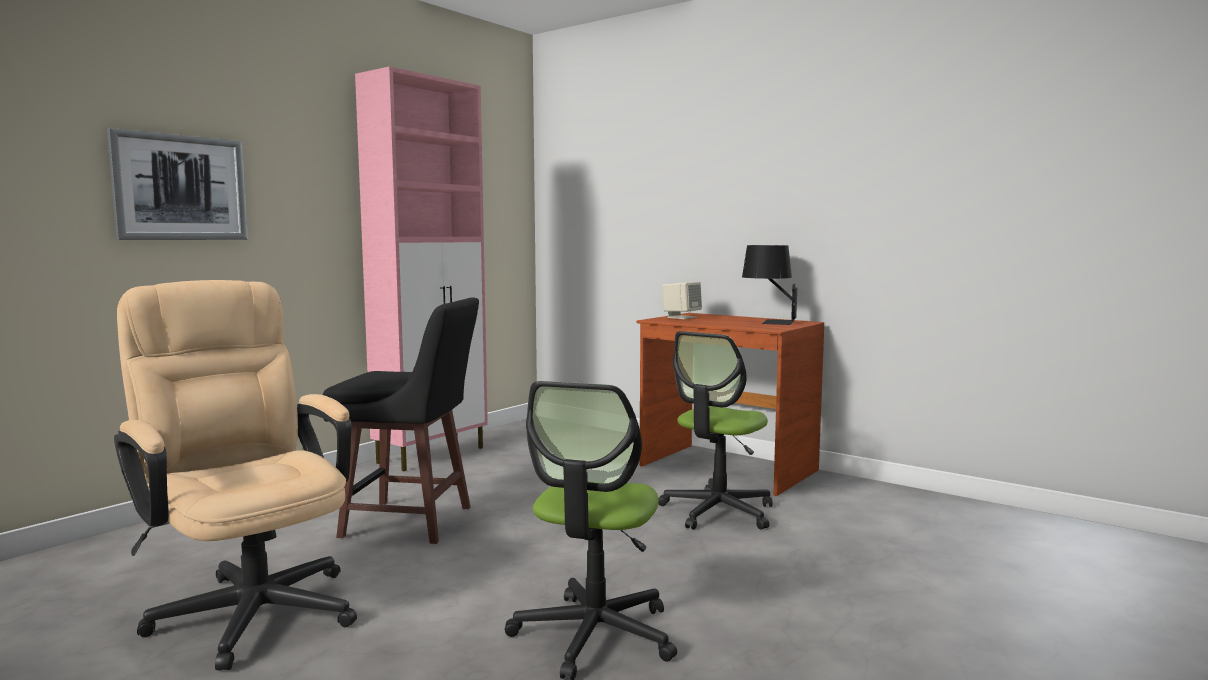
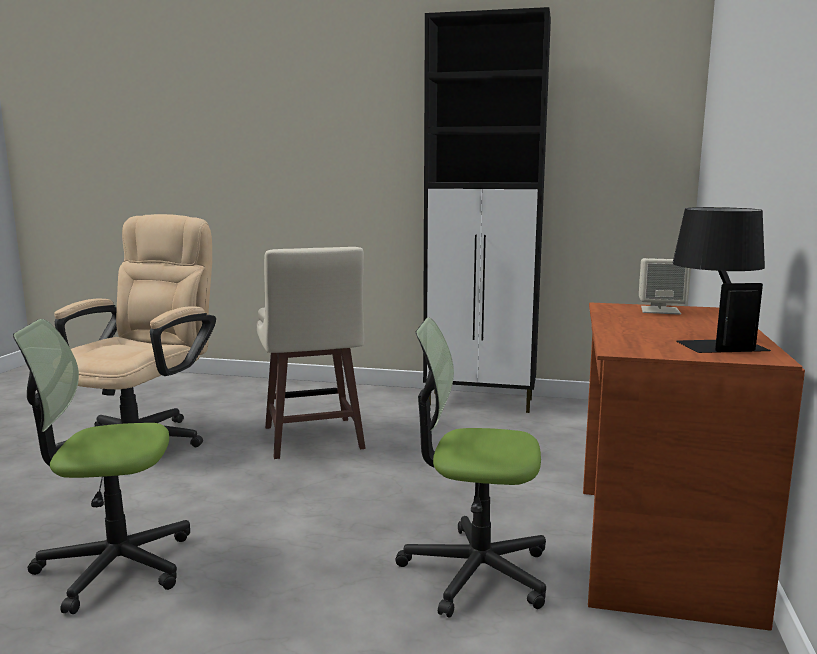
camera: 65 degrees right, 5 degrees up
(180, 188) = (288, 144): picture -> none
(411, 523) = (312, 439): black stool -> beige stool
(433, 455) = (481, 402): pink cabinet -> black cabinet

